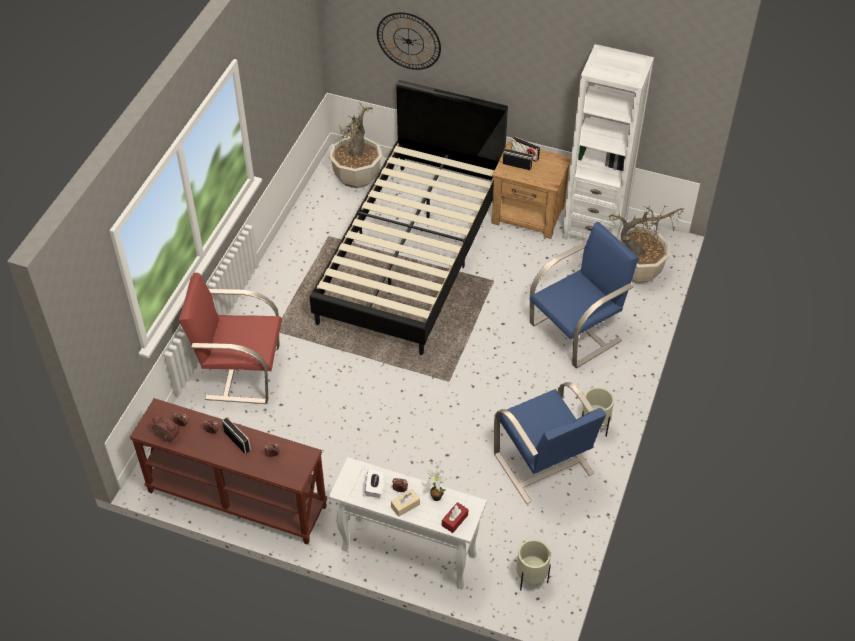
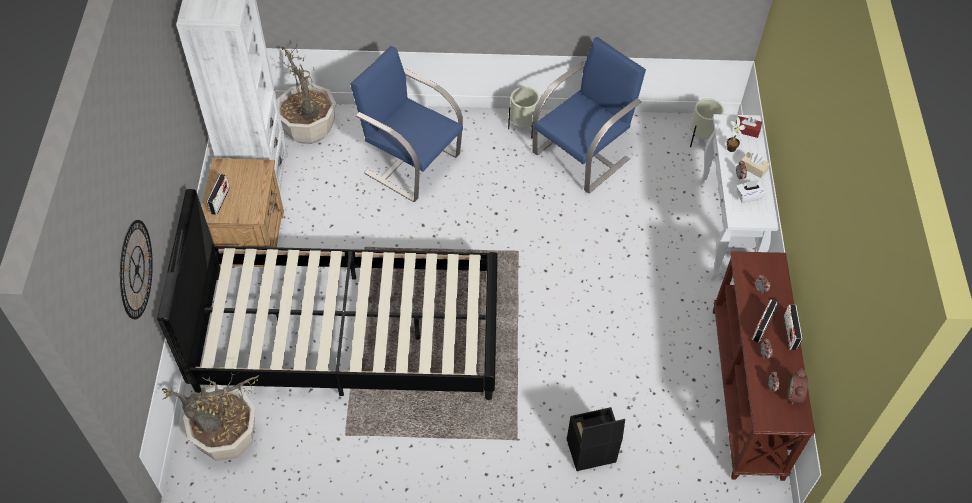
camera: 110 degrees left, 5 degrees up
(241, 372) = (590, 451): red armchair -> black storage box
(517, 165) = (240, 204): radio -> radio (790, 332)

